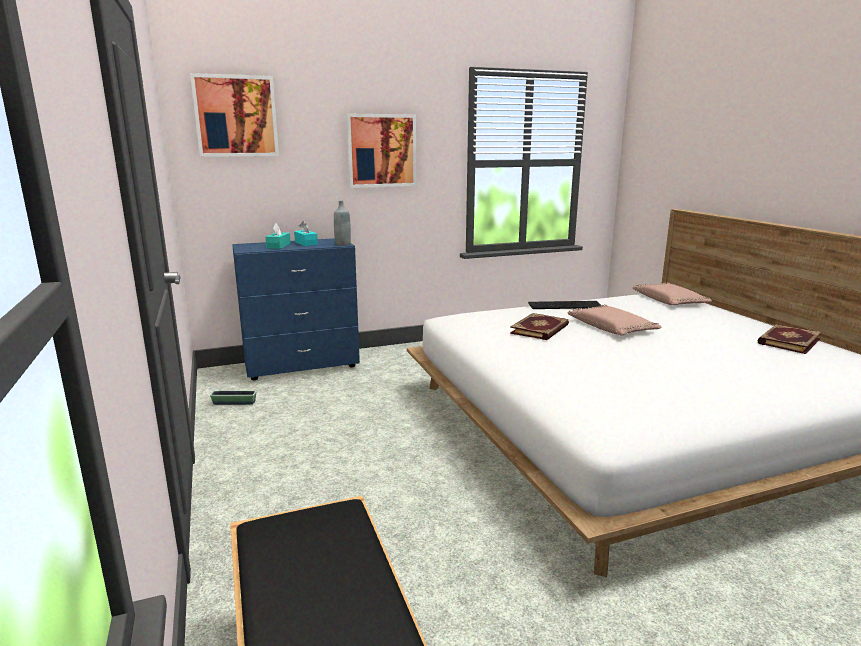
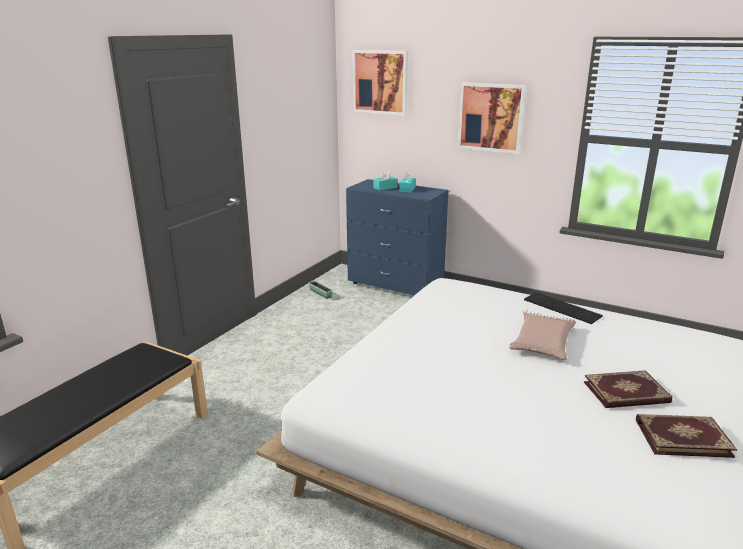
camera: 50 degrees right, 5 degrees up
(343, 244) = (426, 196): grey bottle -> none
(540, 329) = (476, 317): book -> book (626, 393)
(669, 299) = (698, 346): beige pillow -> none

